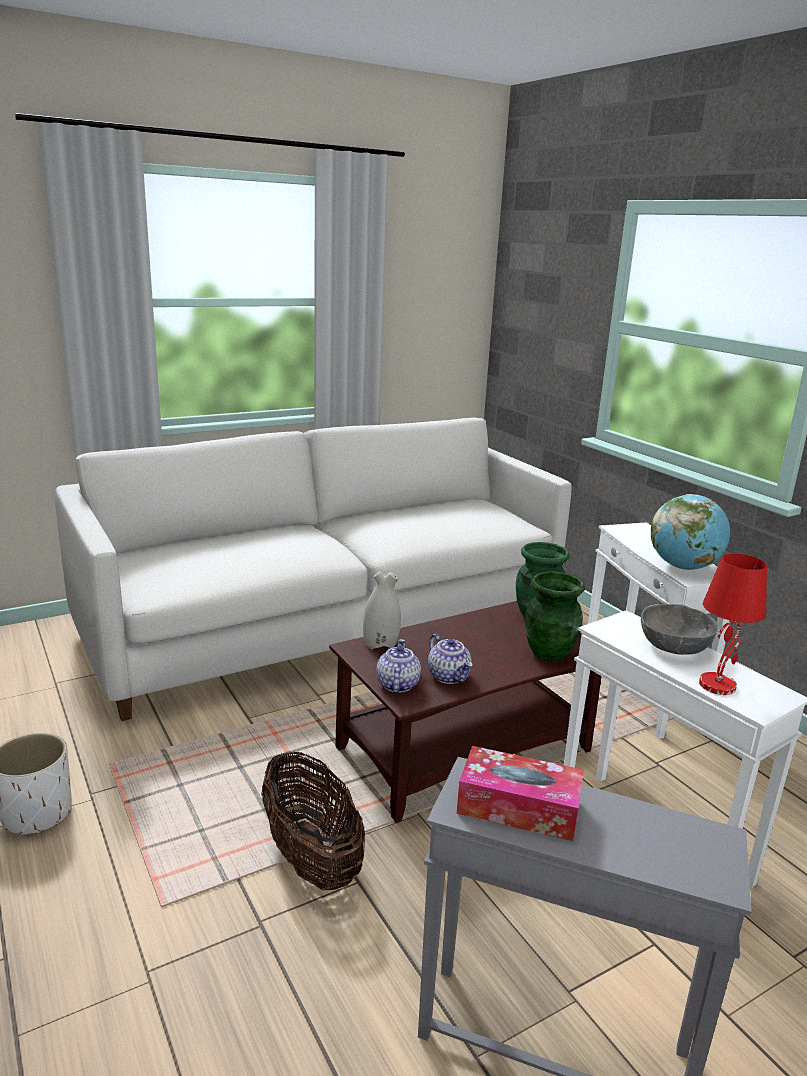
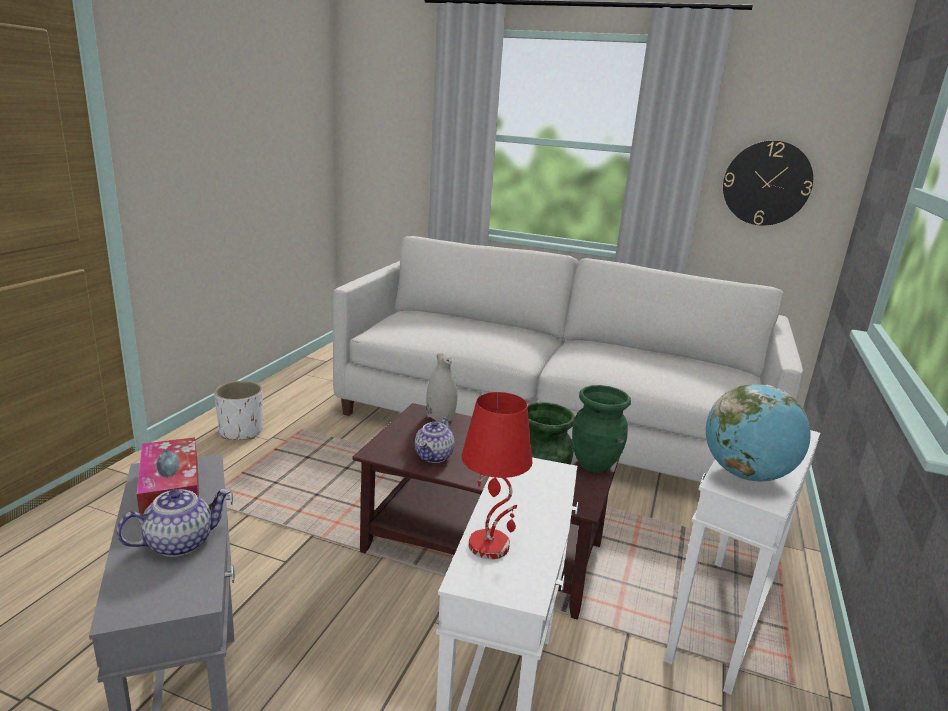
camera: 50 degrees right, 0 degrees up
(311, 857) = (291, 532): basket -> none
(397, 684) = (393, 441): teapot -> teapot (180, 542)
(426, 322) = (766, 183): none -> wall clock
(674, 646) = (538, 505): grey bowl -> none

